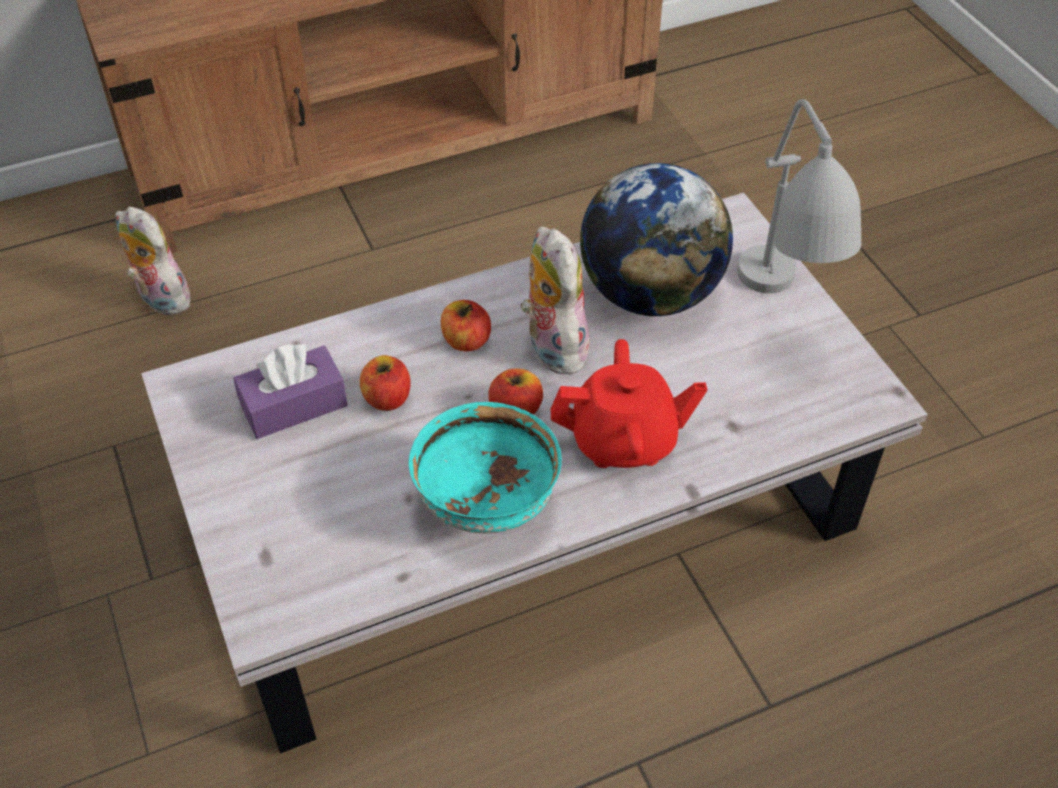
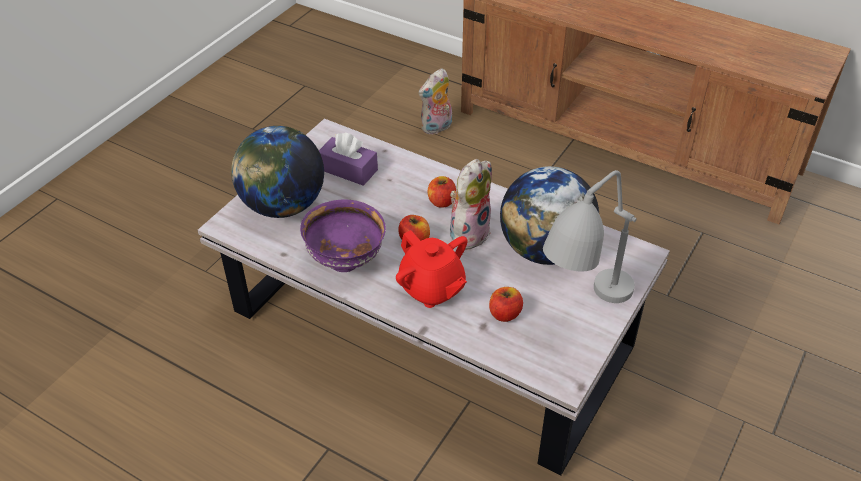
camera: 55 degrees right, 5 degrees down
(160, 299) = (437, 128): plush toy -> plush toy turned 135 degrees counterclockwise
(294, 525) = (283, 206): none -> globe
(387, 398) = (380, 195): apple -> apple (505, 314)
(486, 506) = (346, 260): turquoise bowl -> purple bowl

